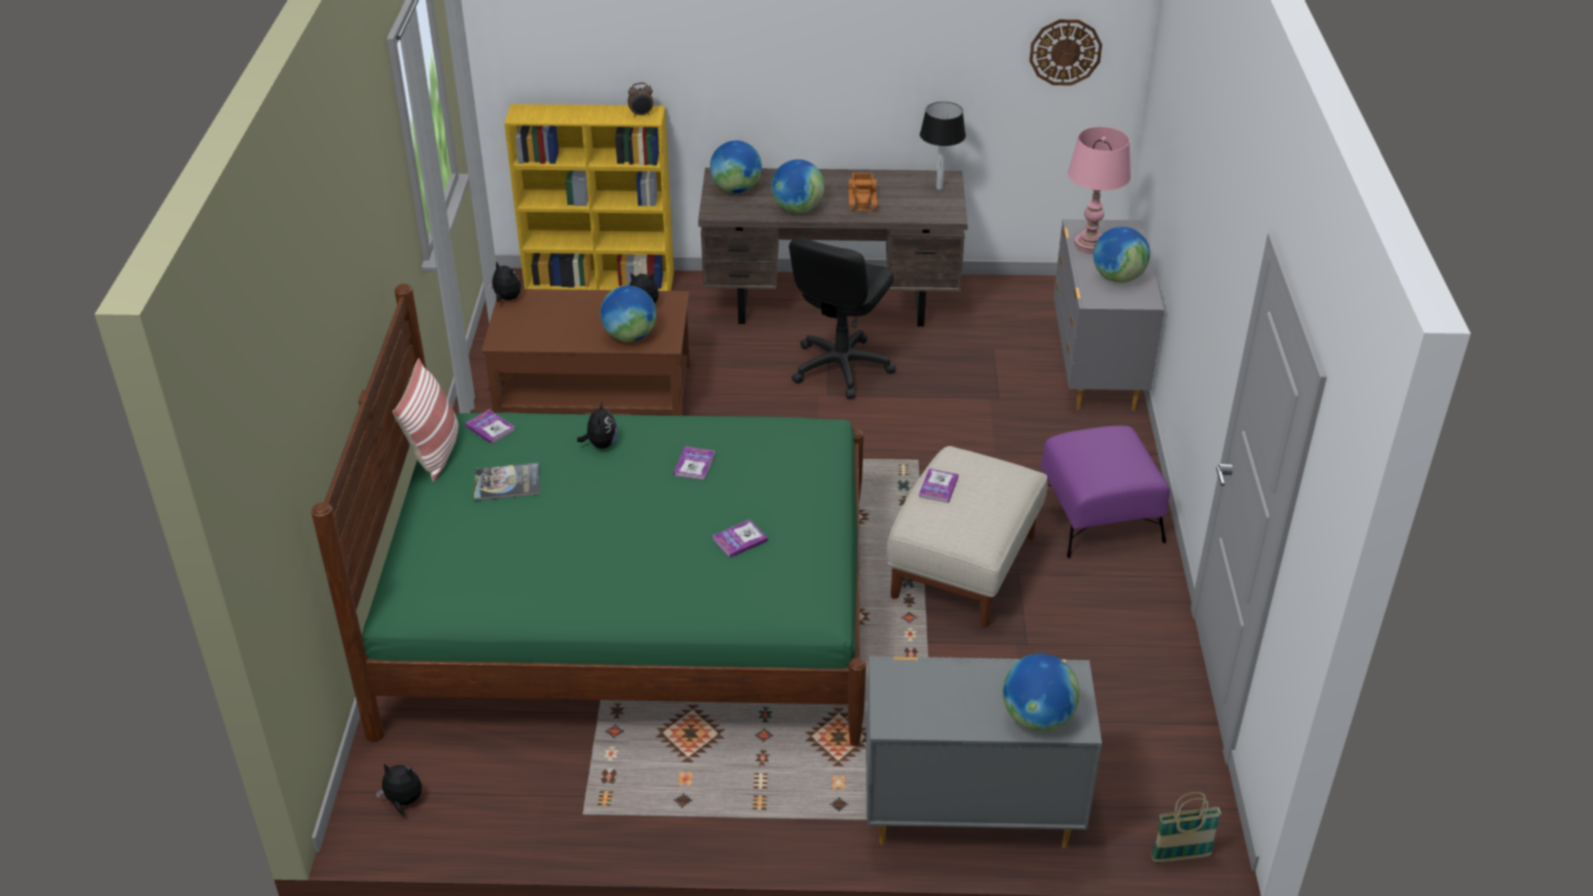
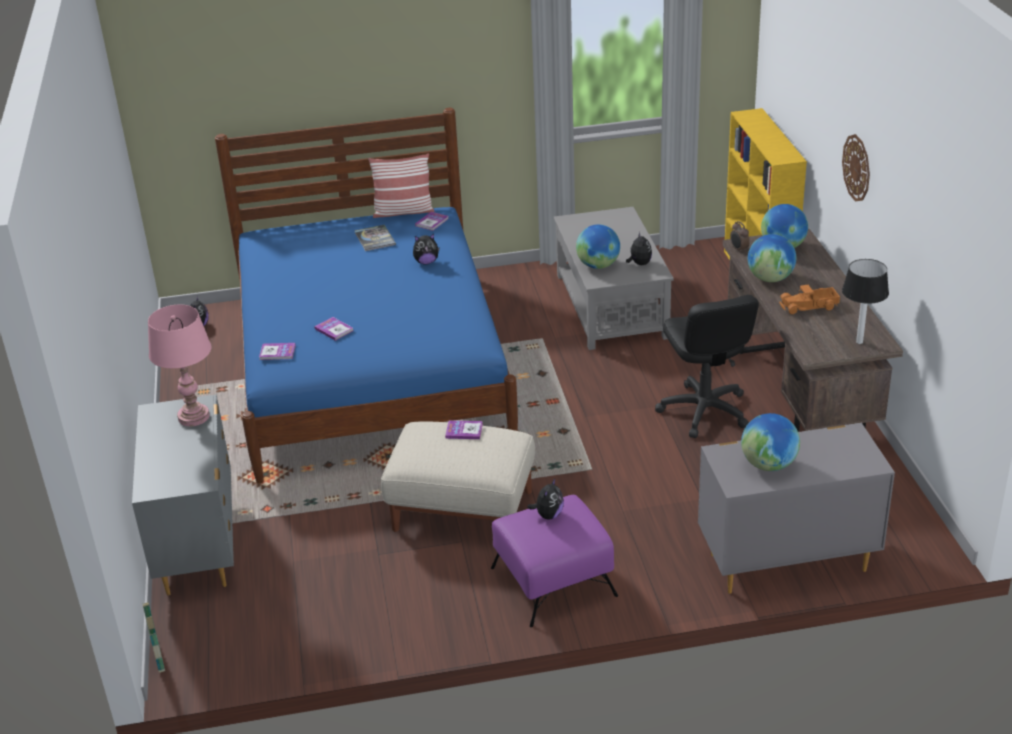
camera: 80 degrees right, 5 degrees down
(506, 299) = (621, 211): plush toy -> plush toy (548, 515)
(593, 391) = (611, 305): brown coffee table -> grey coffee table
(632, 615) = (370, 369): green bed -> blue bed
(641, 115) = (783, 155): alarm clock -> alarm clock (738, 249)
(694, 464) = (413, 299): book -> book (277, 352)
(840, 367) = (704, 411): black office chair -> black office chair turned 120 degrees counterclockwise
(1037, 718) = (156, 471): globe -> none
(1065, 52) = (970, 285): wall clock -> wall clock (857, 167)
(1090, 245) = (820, 443): pink table lamp -> pink table lamp (194, 417)

